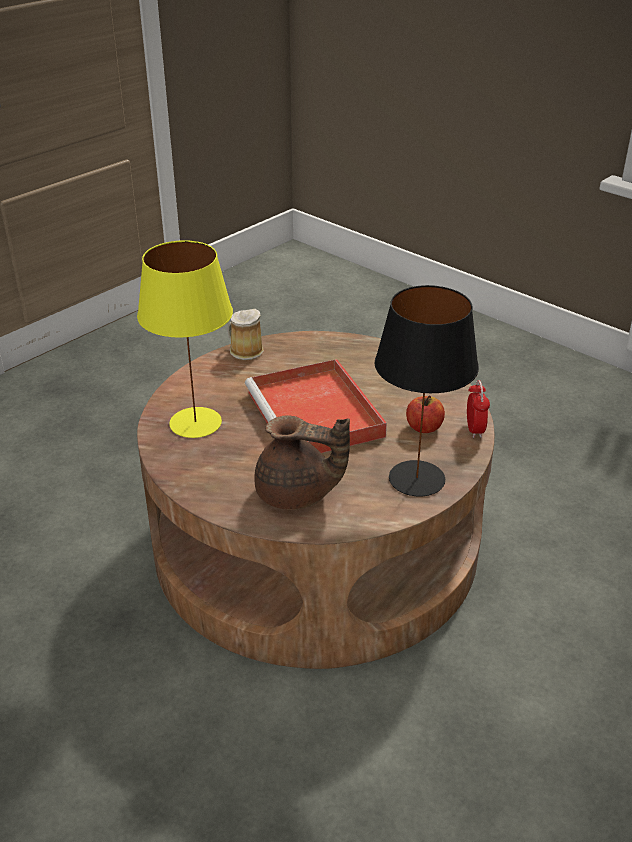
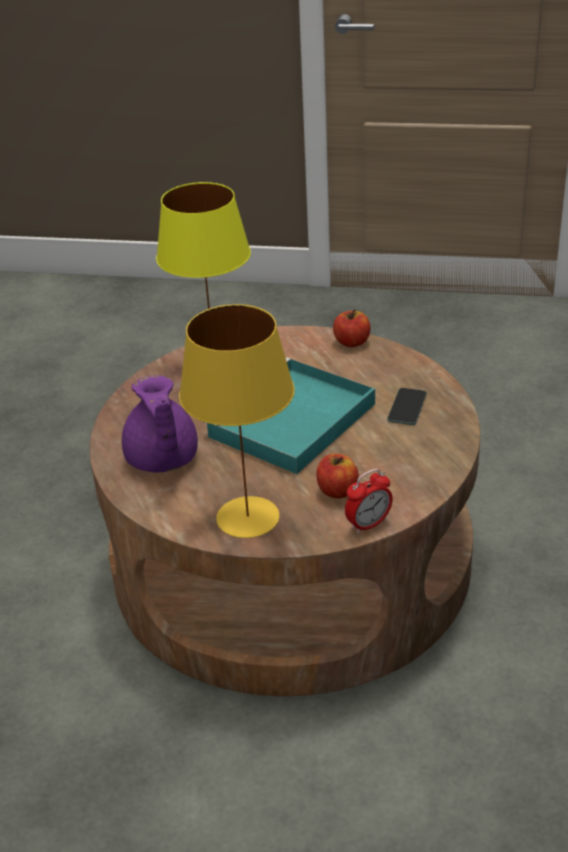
camera: 60 degrees right, 0 degrees up
(244, 351) = (352, 342): mug -> apple
(296, 495) = (162, 460): brown teapot -> purple teapot
(316, 415) = (291, 422): red tray -> turquoise tray
(356, 362) = (407, 407): none -> phone
(417, 478) = (249, 517): black table lamp -> yellow table lamp

